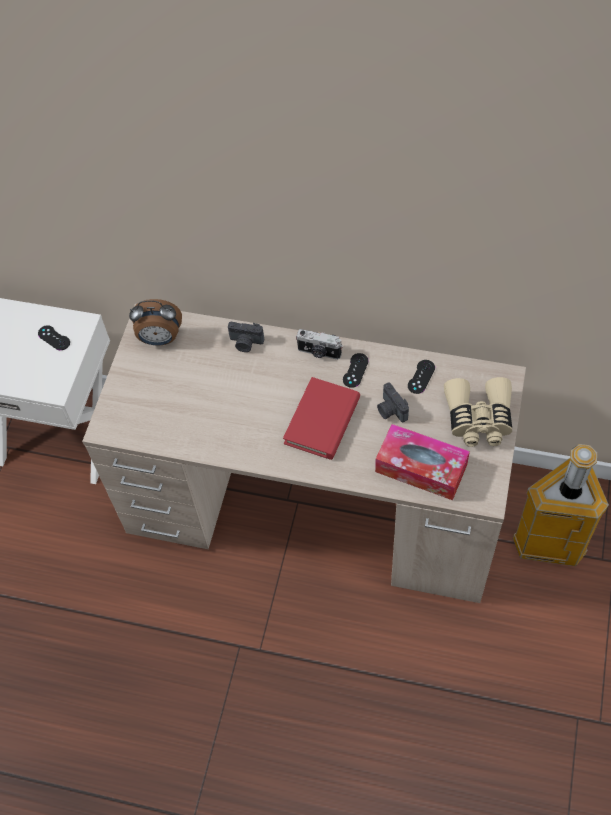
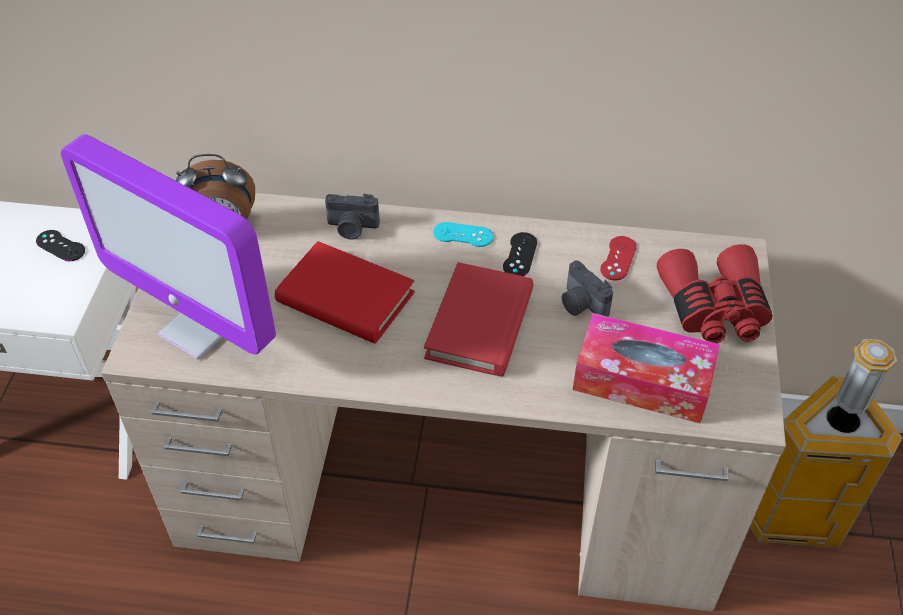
camera: 10 degrees left, 10 degrees down
(143, 413) = (199, 328): none -> monitor
(237, 396) = (345, 298): none -> red book
(319, 352) = (463, 235): camera -> turquoise game controller
(421, 377) = (618, 258): black game controller -> red game controller
(478, 419) = (714, 308): beige binoculars -> red binoculars

